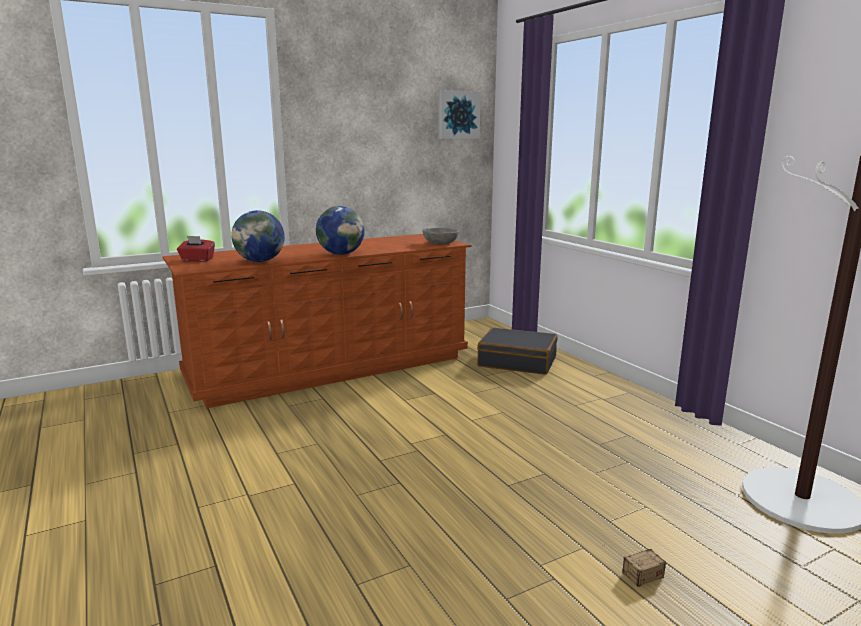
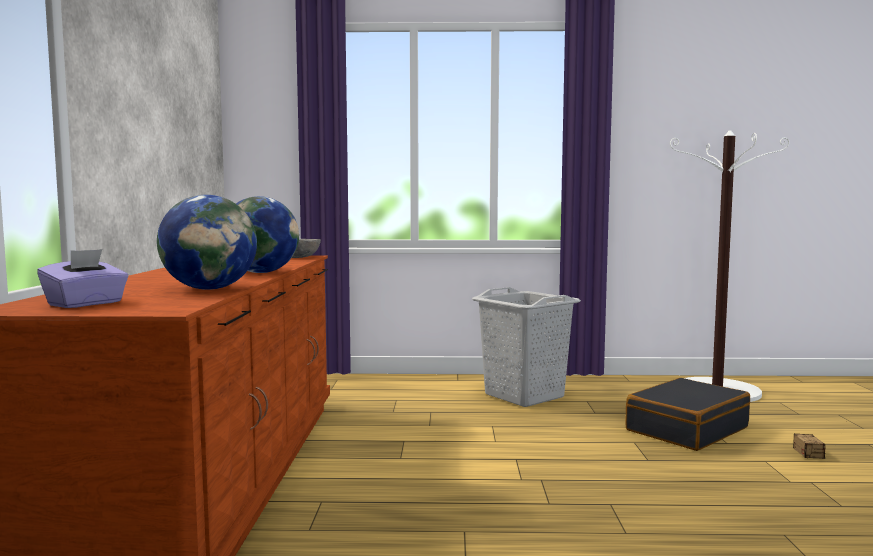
camera: 60 degrees left, 10 degrees down
(197, 260) = (86, 304): red tissue box -> purple tissue box
(458, 115) = (203, 98): picture -> none
(517, 361) = (380, 392): black suitcase -> black suitcase (686, 429)
(596, 407) = (524, 395): none -> grey laundry basket

